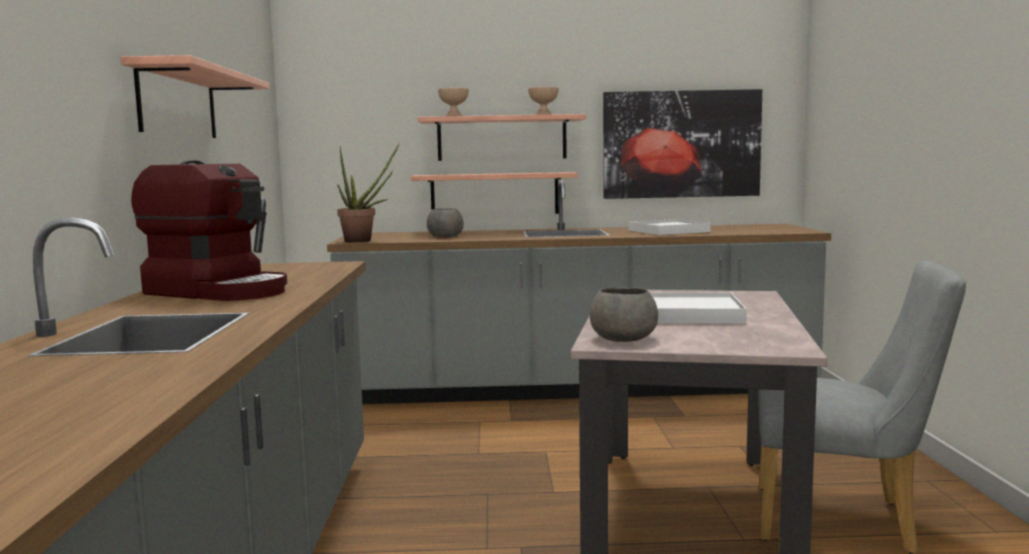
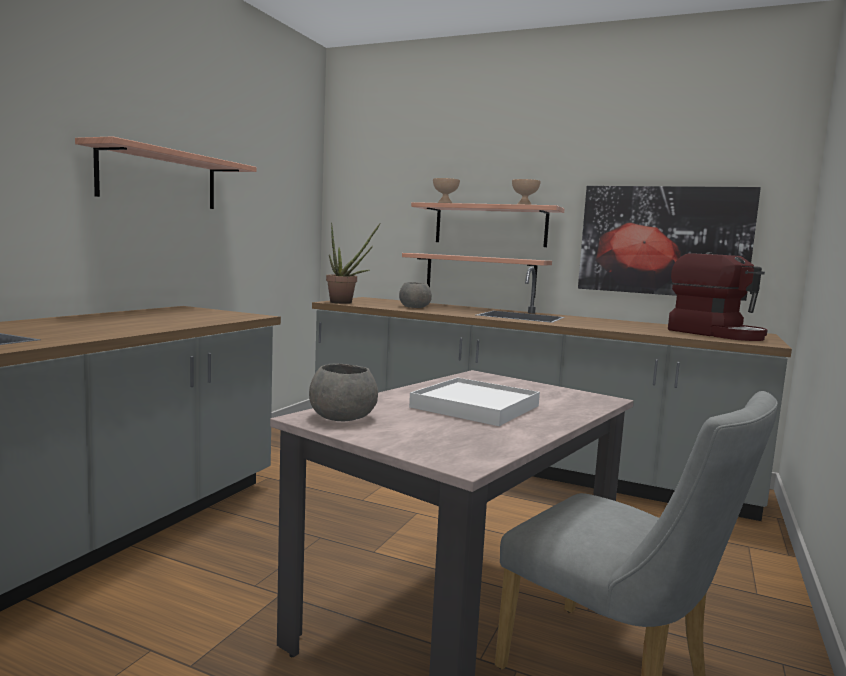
camera: 25 degrees right, 0 degrees up
(220, 291) = (98, 323): coffee machine -> coffee machine (716, 334)
(668, 231) = (620, 326): white tray -> none

